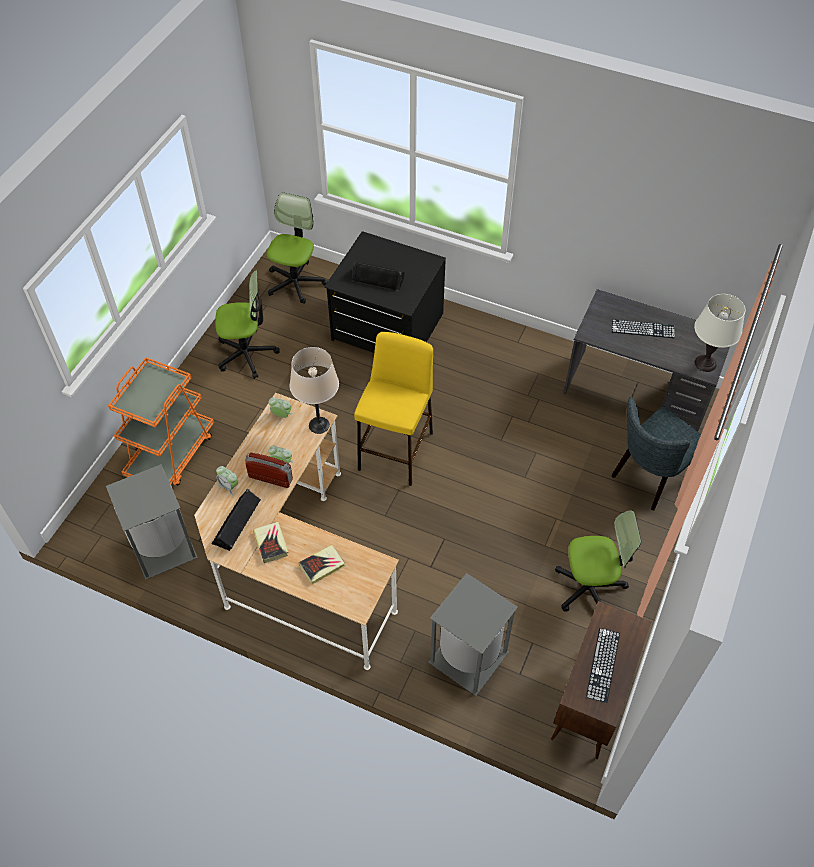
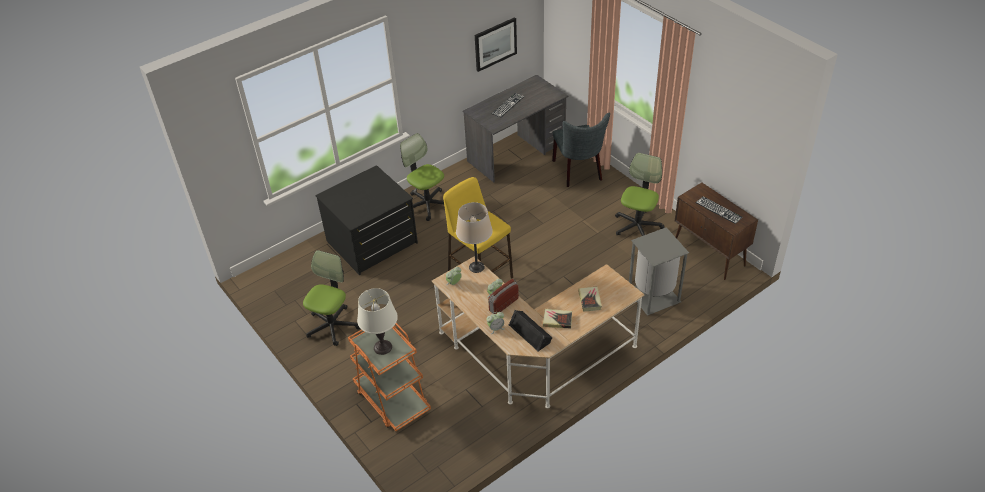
camera: 60 degrees left, 10 degrees down
(161, 547) = (473, 430): grey trash can -> none
(295, 282) = (287, 276): office chair -> office chair (427, 204)
(378, 278) = (367, 201): black speaker -> none
(683, 246) = (495, 44): none -> picture
(705, 363) = (550, 93): white table lamp -> white table lamp (383, 347)

